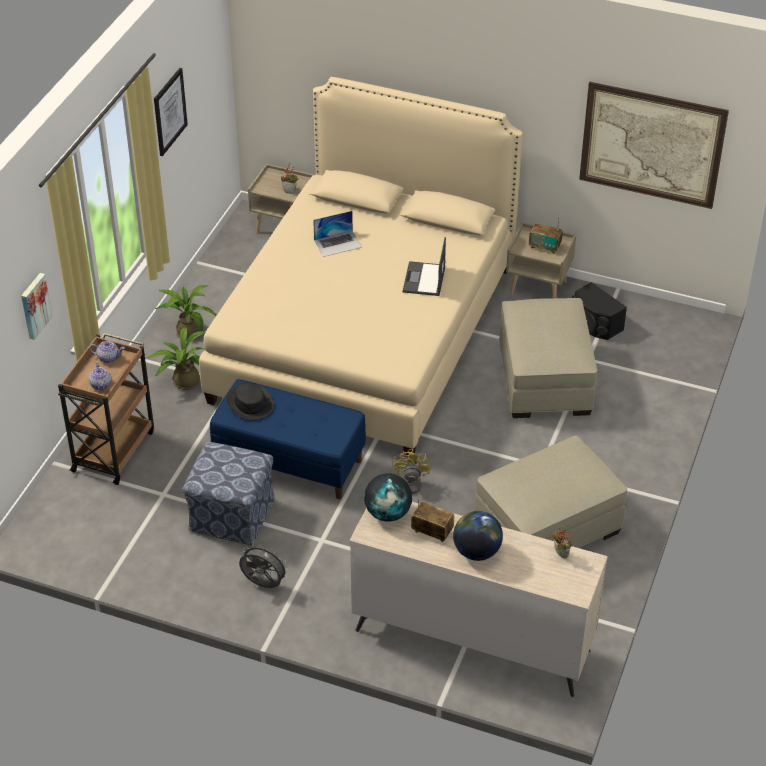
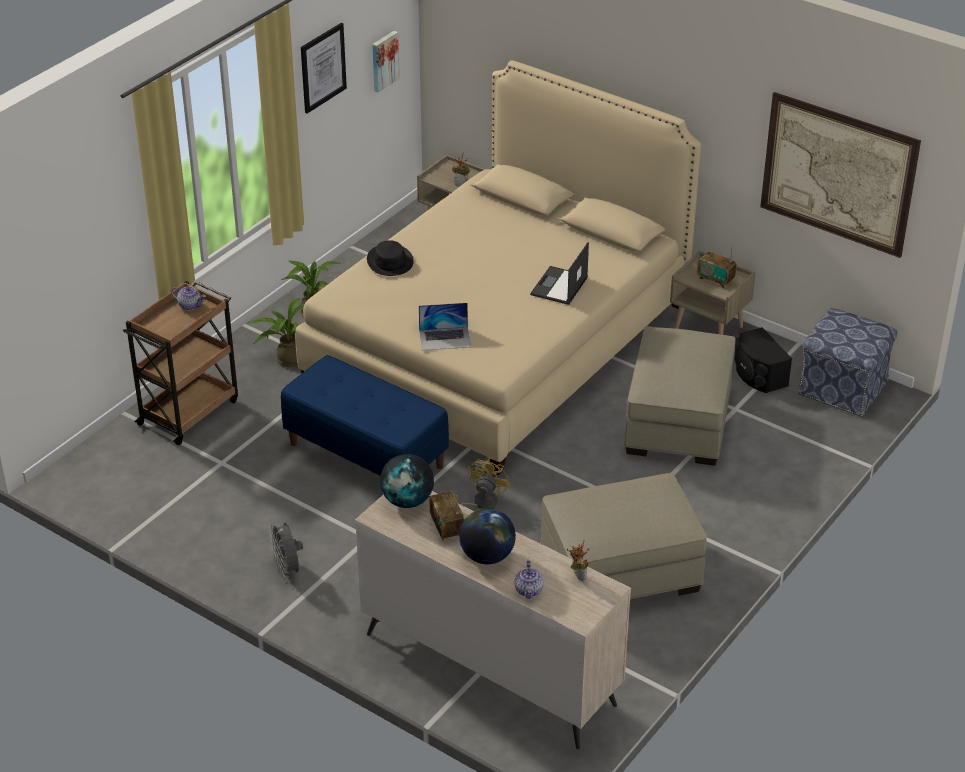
camera: 15 degrees right, 5 degrees down
(34, 305) = (110, 230): picture -> picture (384, 61)
(101, 385) = (171, 329): teapot -> teapot (529, 590)
(231, 515) = (283, 495): ottoman -> ottoman (841, 387)
(250, 403) = (330, 380): black hat -> black hat (390, 261)
(263, 584) = (287, 569): grey fan -> grey fan turned 150 degrees counterclockwise
(338, 243) = (481, 237): laptop -> laptop (445, 338)
(432, 531) = (447, 527): radio -> radio turned 150 degrees counterclockwise

